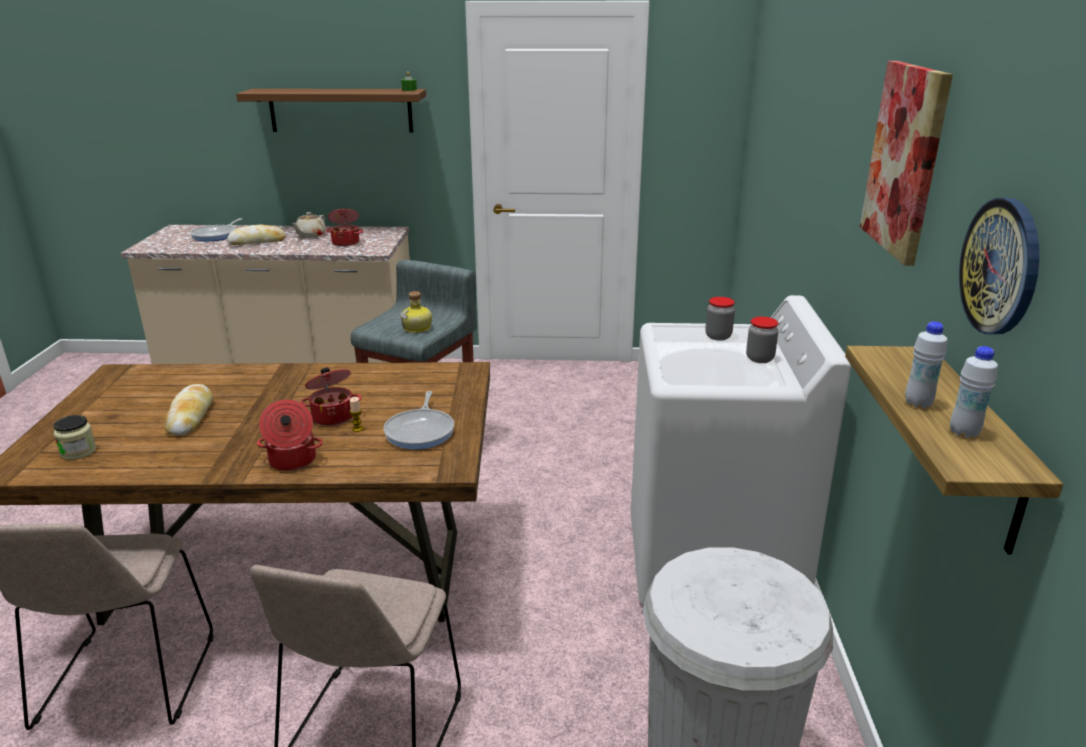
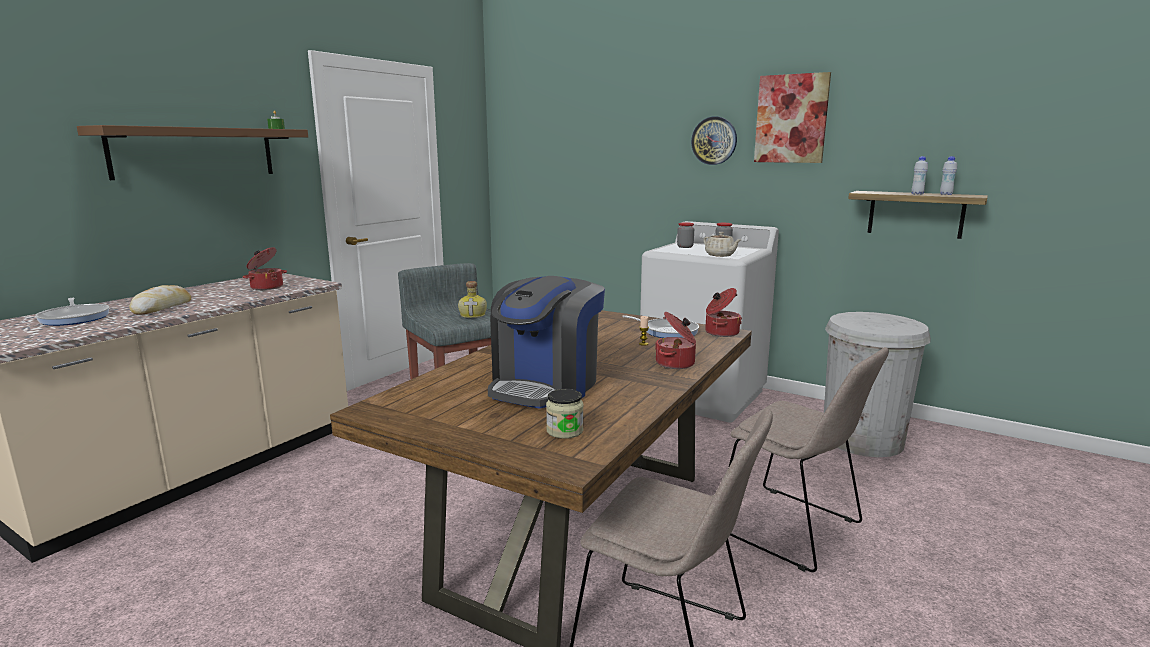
camera: 60 degrees left, 10 degrees down
(190, 416) = (546, 386): bread -> coffee machine
(310, 235) = (204, 293): beige teapot -> beige teapot (720, 255)
(333, 416) = (612, 347): cooking pot -> cooking pot (720, 332)
(1001, 266) = (909, 137): wall clock -> wall clock (714, 140)

